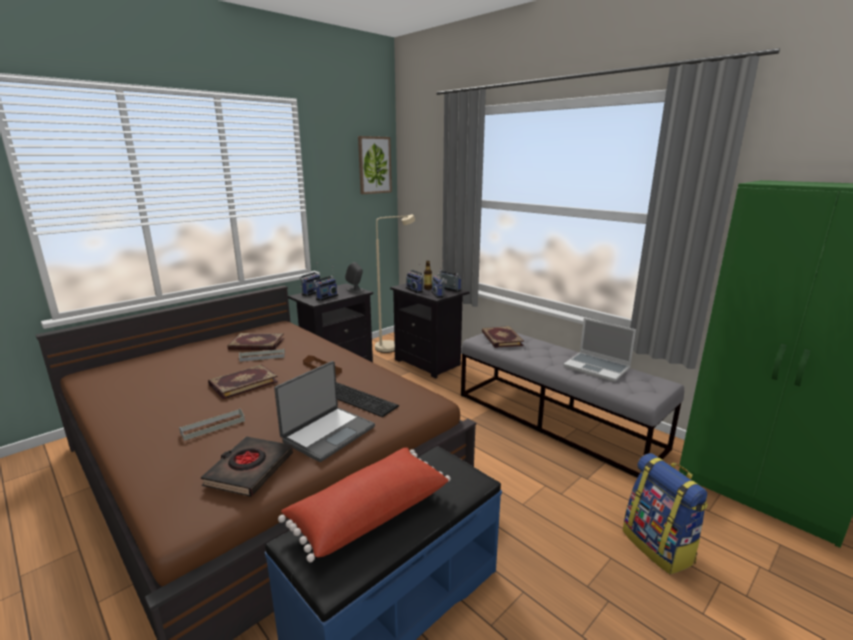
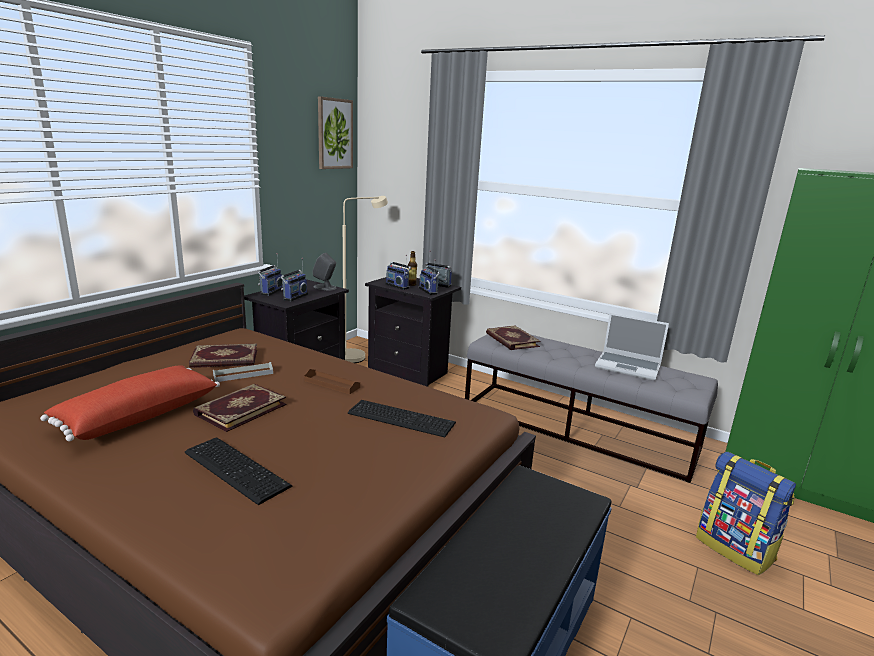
camera: 15 degrees left, 0 degrees up
(213, 426) = (237, 467): grey tray -> keyboard
(249, 470) = (324, 517): black book -> none
(328, 433) = (392, 462): laptop -> none
(368, 512) = (491, 550): red pillow -> red pillow (138, 415)

